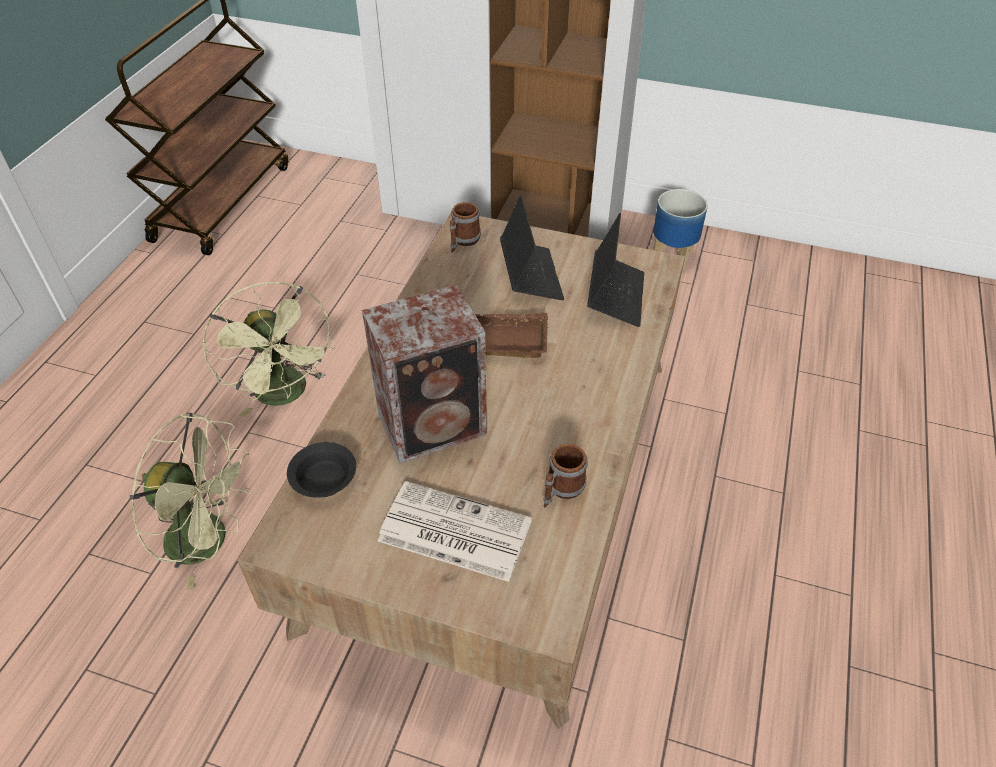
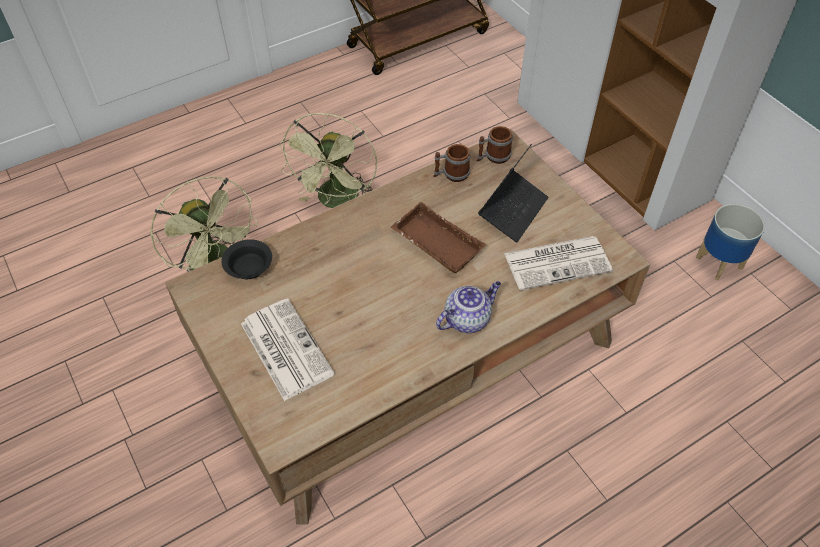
camera: 40 degrees right, 5 degrees up
(435, 424) = (343, 275): speaker -> none
(561, 490) = (373, 369): mug -> mug (451, 174)
(594, 389) = (467, 319): none -> teapot
(615, 296) = (558, 262): laptop -> newspaper

